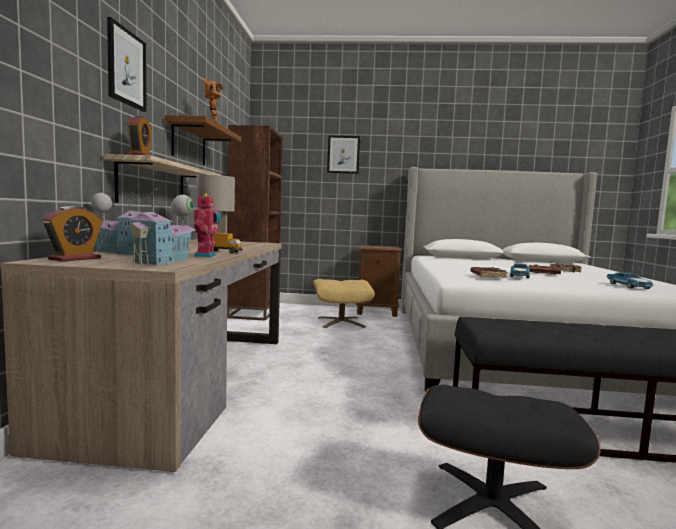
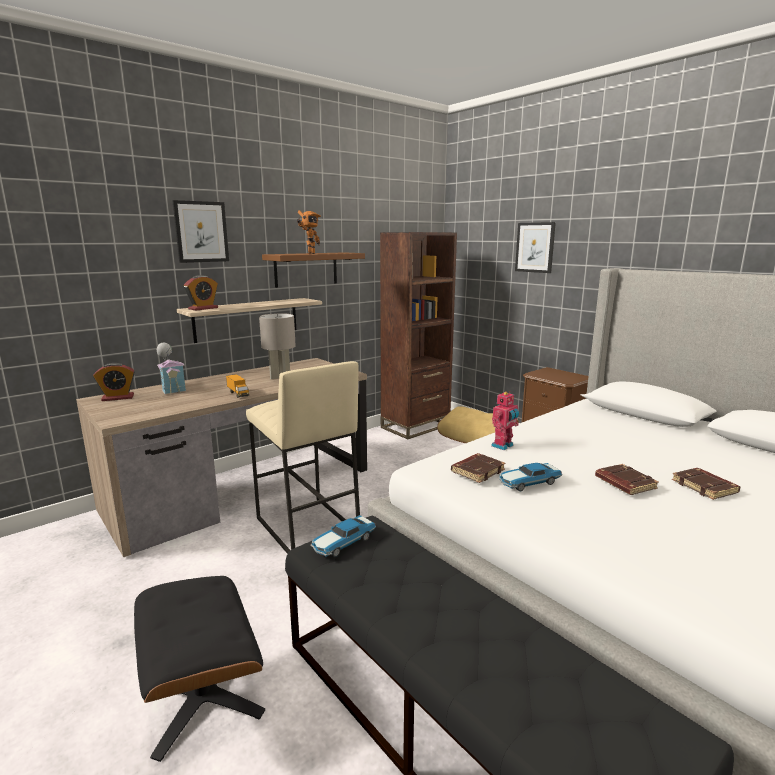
camera: 45 degrees right, 10 degrees up
(164, 261) = (146, 410): toy house -> none
(207, 256) = (202, 402): toy robot -> toy robot (503, 446)
(311, 385) = (306, 526): none -> beige stool
(629, 286) = (642, 557): toy car -> toy car (343, 543)

